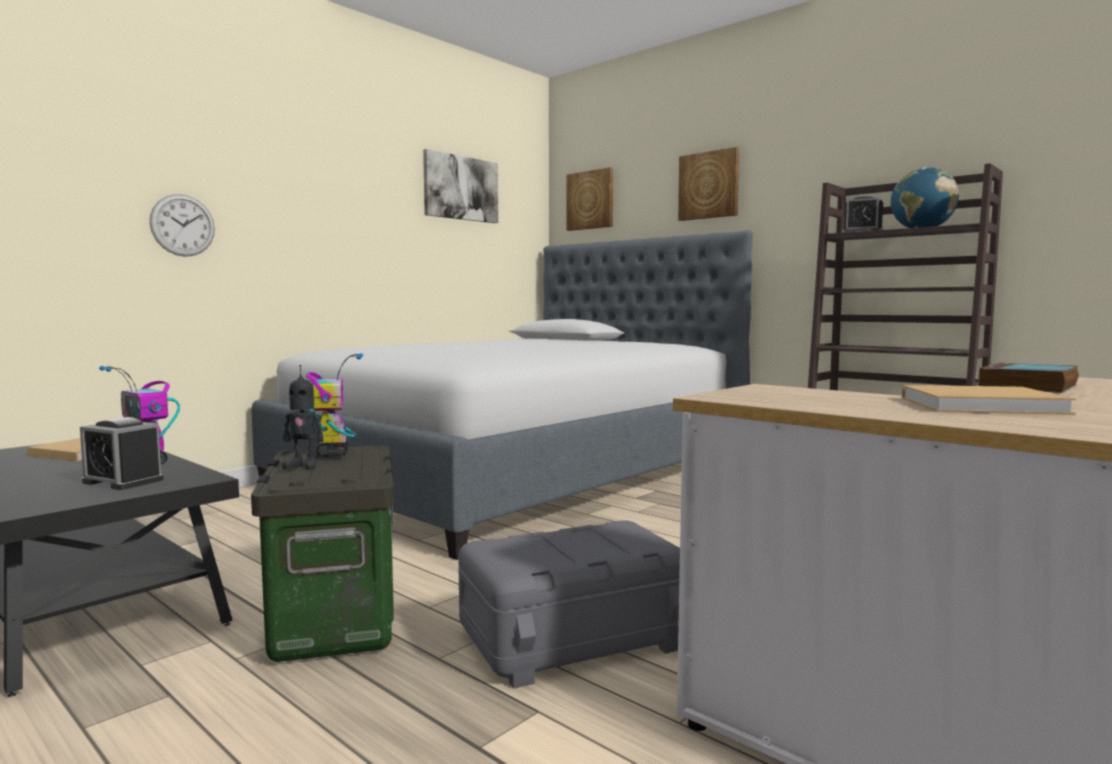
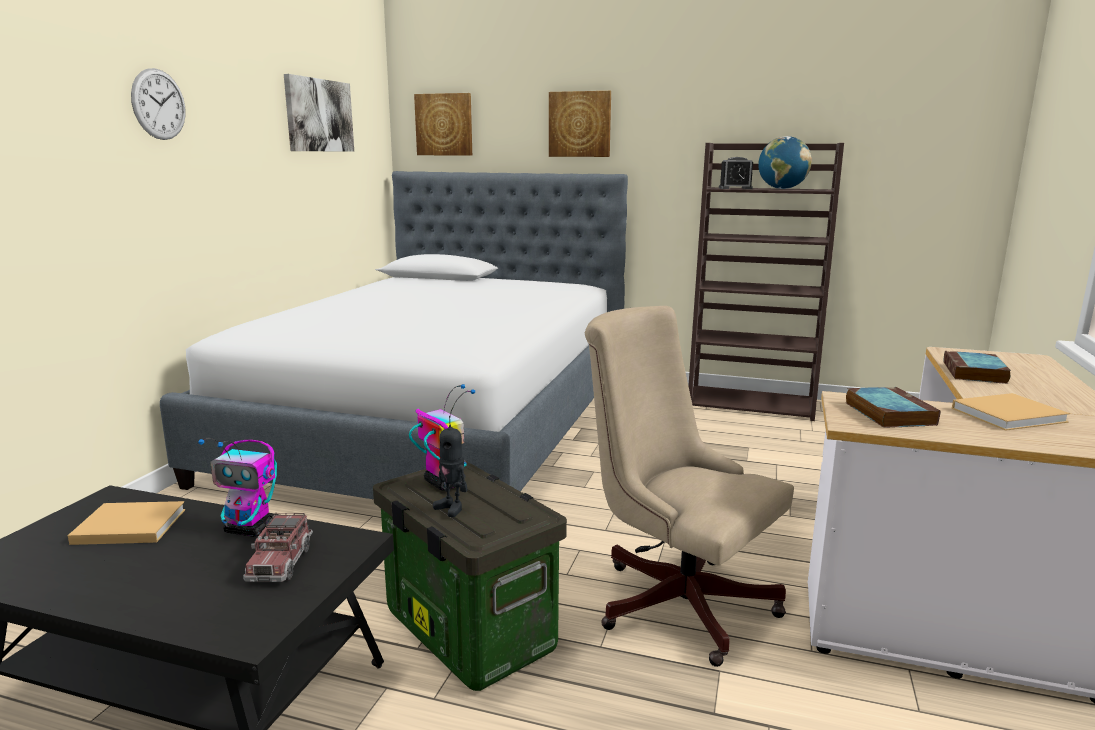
camera: 25 degrees left, 10 degrees up
(123, 481) = (280, 562): alarm clock -> toy truck
(182, 225) = (60, 199): wall clock -> wall clock (159, 104)
(303, 466) = (451, 508): toy robot -> toy robot turned 60 degrees clockwise
(573, 637) = (675, 599): grey storage box -> beige office chair
(792, 395) = (887, 413): none -> book

